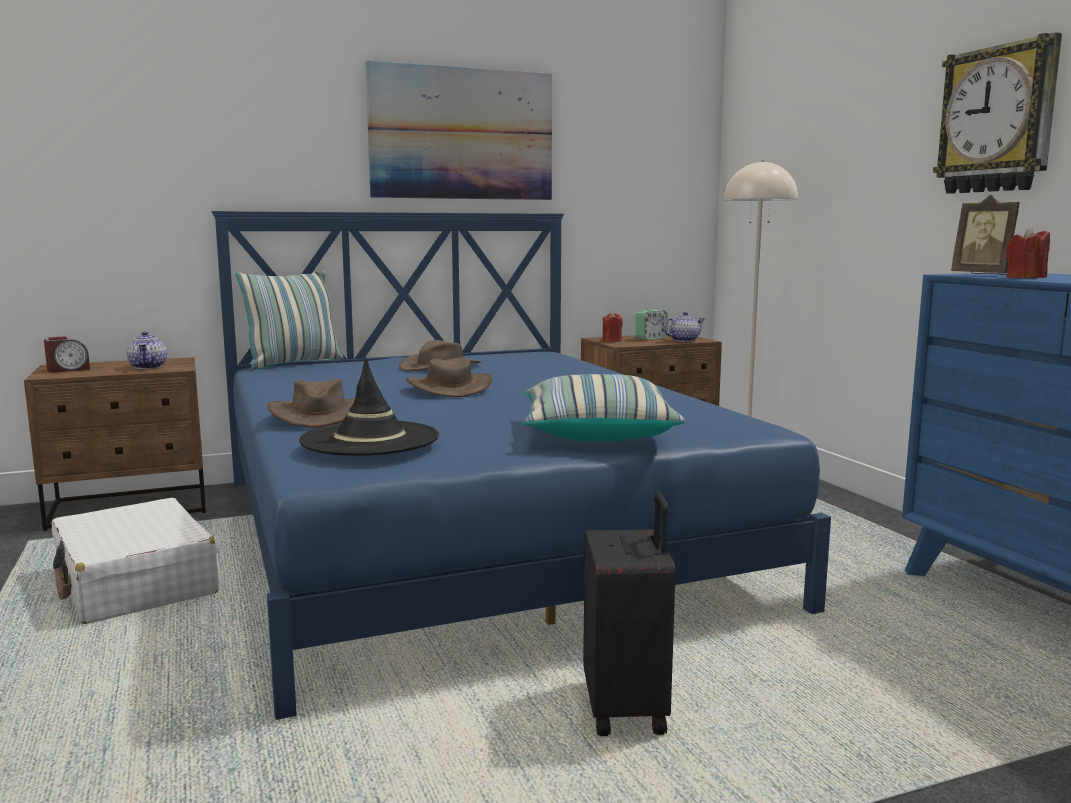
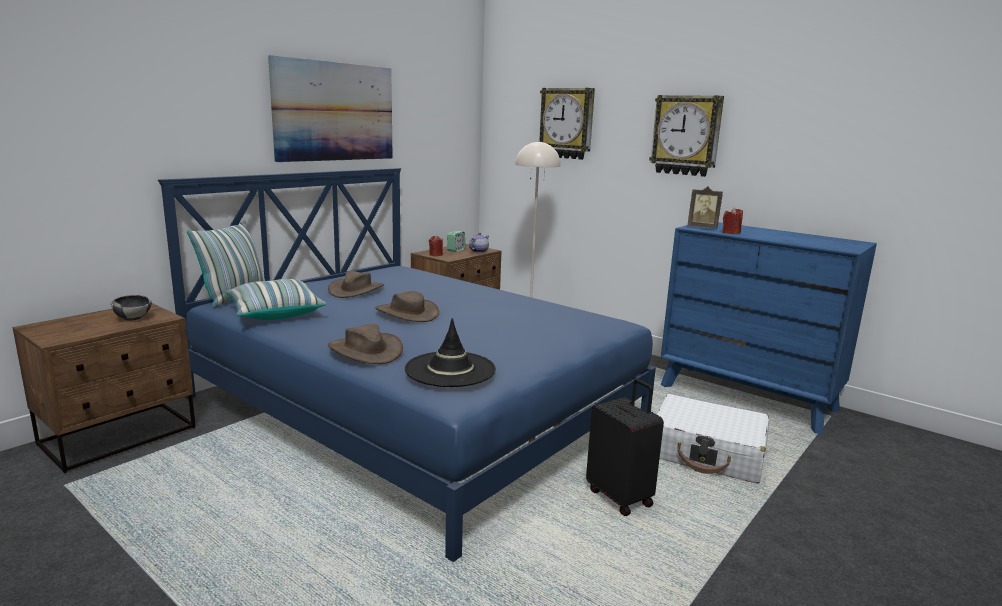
camera: 30 degrees left, 5 degrees up
(68, 370) = (59, 330): alarm clock -> none
(135, 582) = (220, 497): white suitcase -> white suitcase (707, 453)
(148, 367) = (133, 318): teapot -> bowl
(596, 433) = (553, 341): pillow -> pillow (274, 313)
(822, 133) = (567, 123): none -> wall clock

